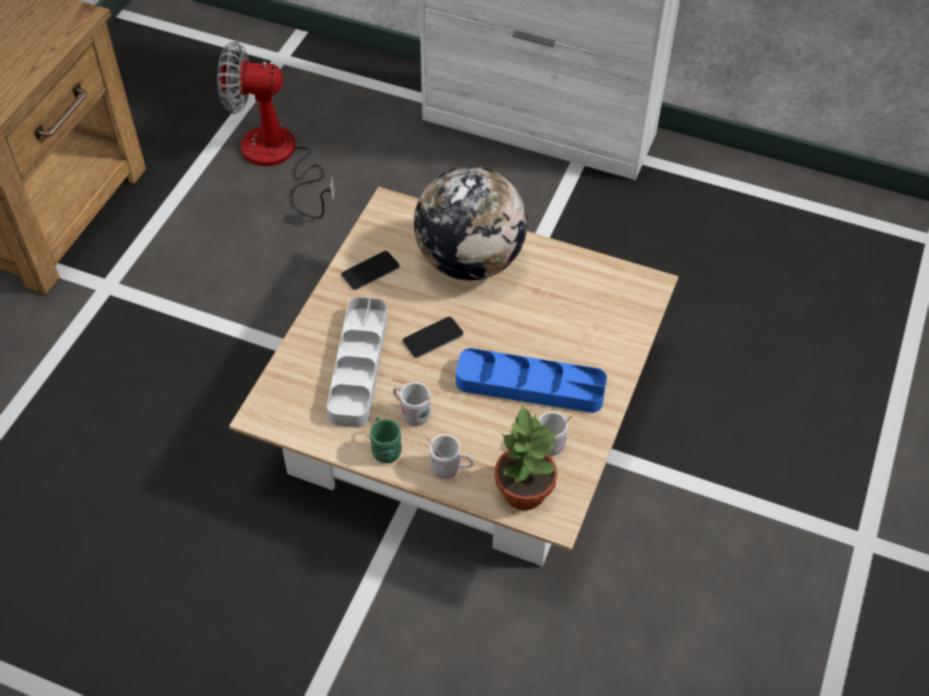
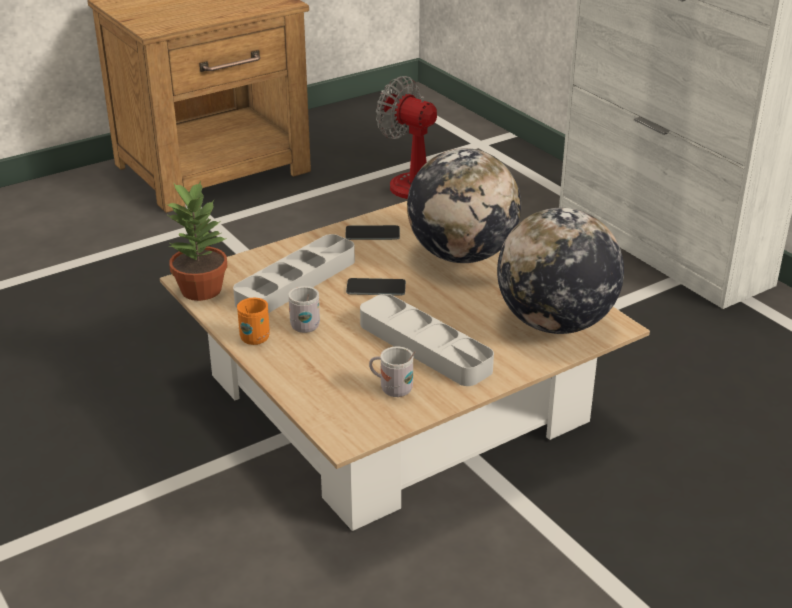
camera: 35 degrees right, 20 degrees down
(385, 449) = (256, 336): green mug -> orange mug
(450, 469) = (293, 369): white mug -> none
(523, 490) = (338, 408): potted plant -> potted plant (201, 289)
(530, 385) = (424, 346): blue tray -> grey tray
(606, 305) = (555, 323): none -> globe

